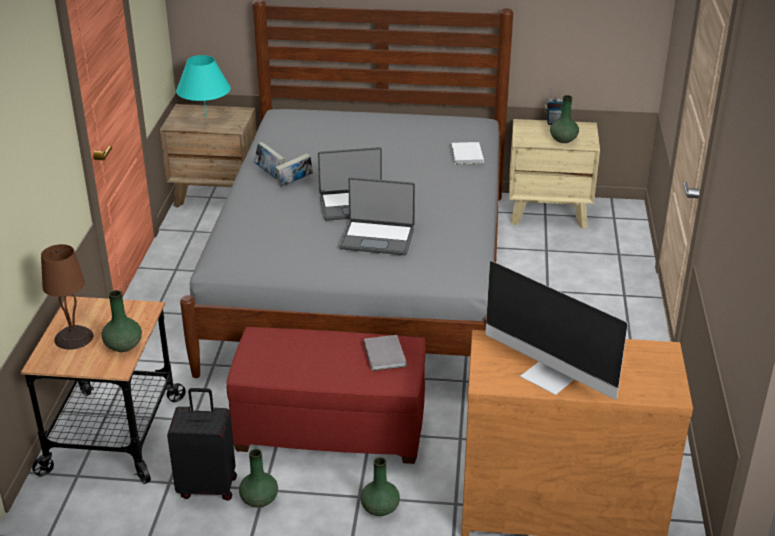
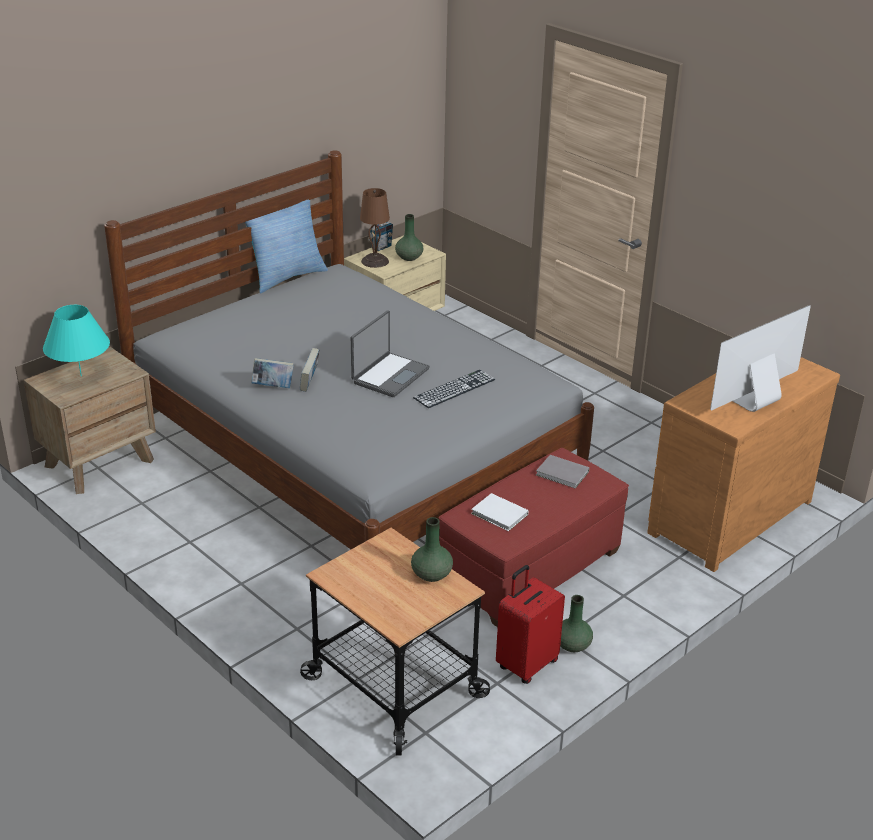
camera: 50 degrees left, 0 degrees up
(73, 338) = (382, 596): brown table lamp -> brown table lamp (374, 261)
(208, 486) = (526, 664): black suitcase -> red suitcase
(377, 238) = (454, 389): laptop -> keyboard
(379, 508) = (647, 593): green vase -> none
(431, 110) = (286, 277): none -> pillow
(466, 155) = (388, 298): white book -> white book (500, 515)
(550, 376) = (754, 402): monitor -> monitor turned 150 degrees clockwise

